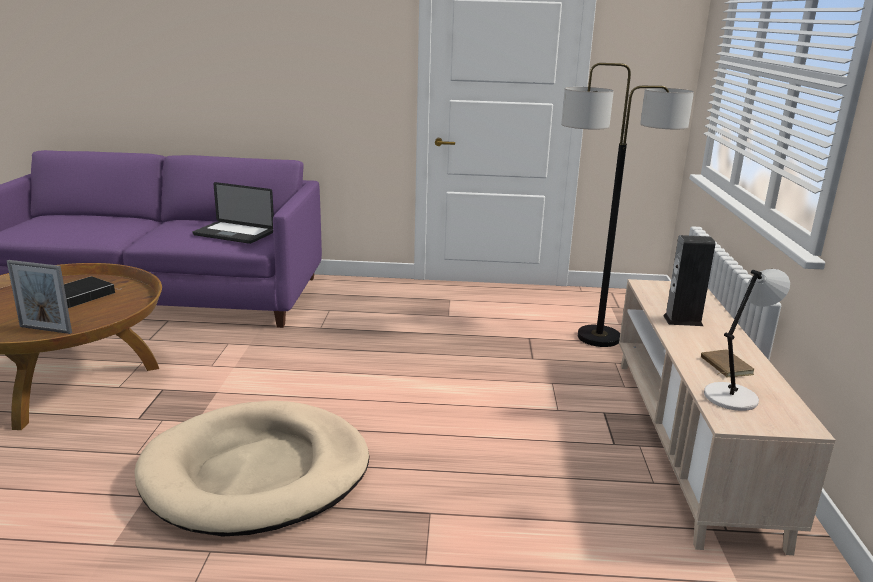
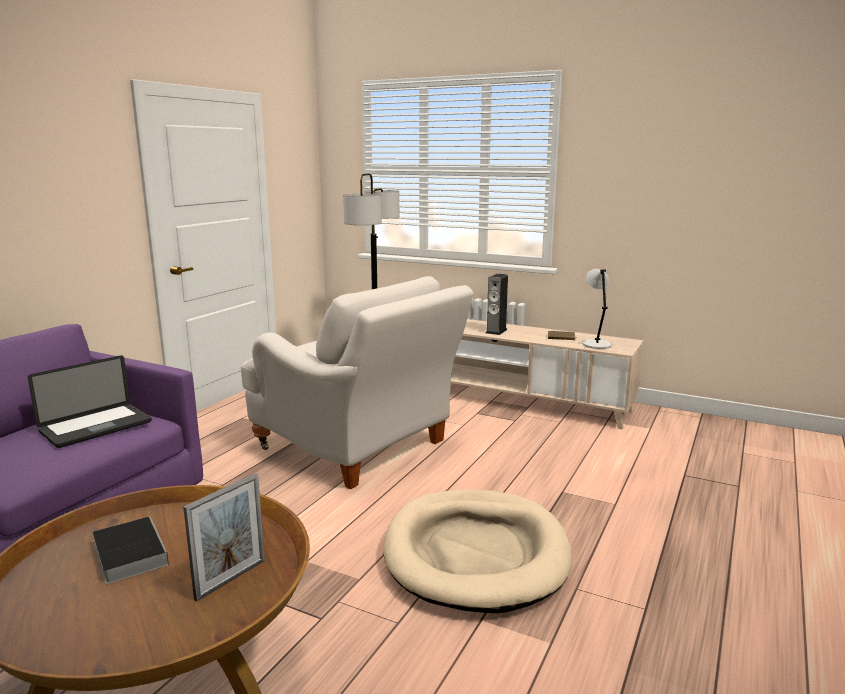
camera: 65 degrees left, 5 degrees down
(436, 364) = (358, 448): none -> white armchair

